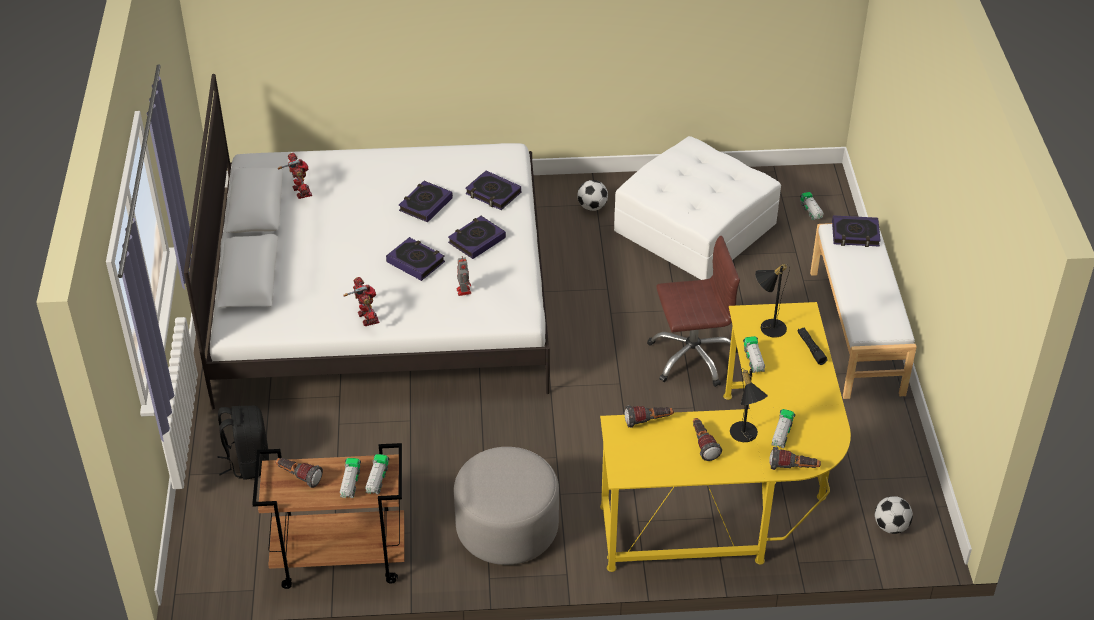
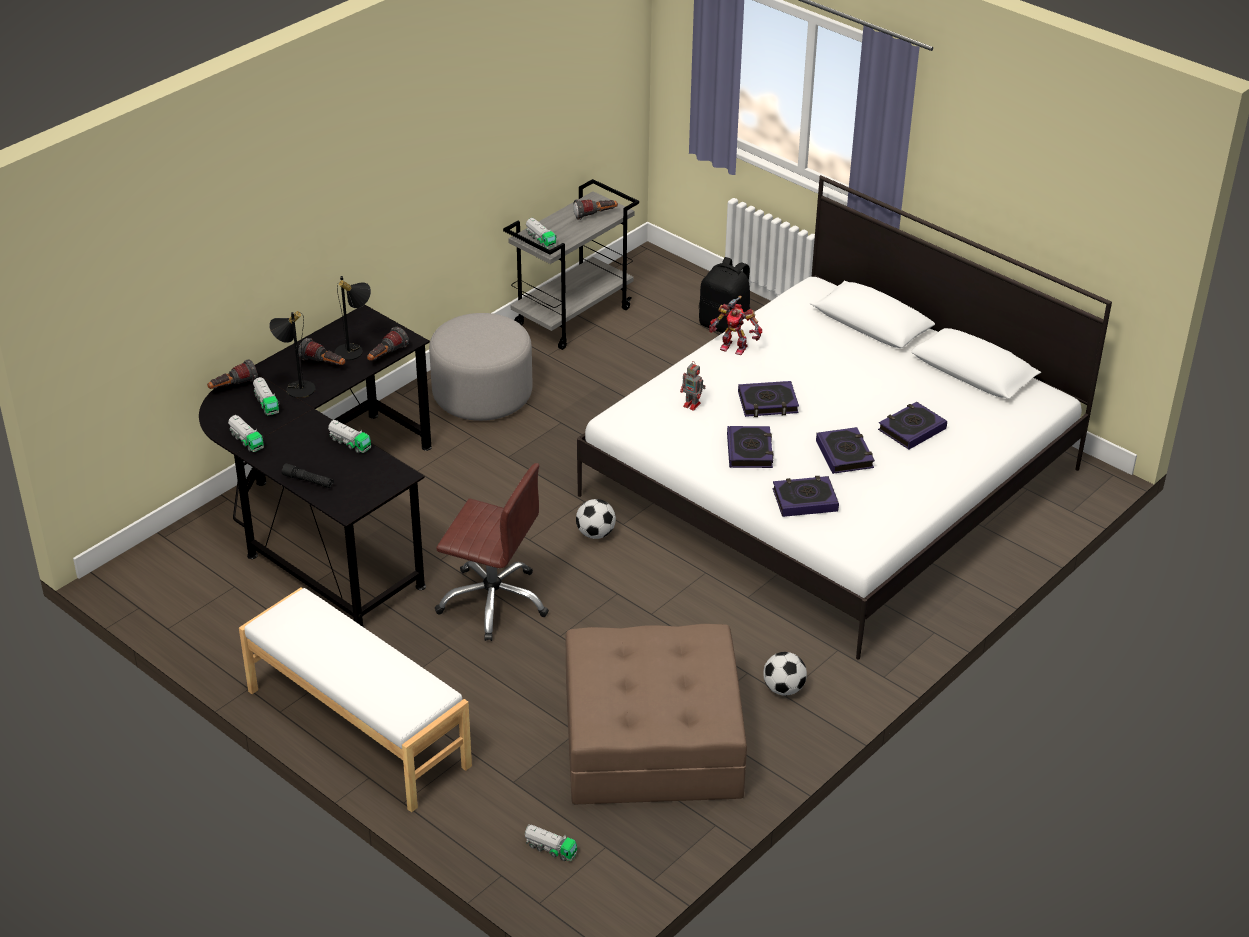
camera: 135 degrees right, 5 degrees down
(300, 192) = (961, 400): toy robot -> none
(338, 559) = (573, 316): brown cart -> grey cart
(350, 484) = (555, 229): toy truck -> toy truck (246, 440)
(692, 356) = (493, 601): brown office chair -> brown office chair turned 105 degrees counterclockwise
(696, 227) = (651, 738): white ottoman -> brown ottoman
(737, 494) = (328, 516): yellow desk -> black desk
(768, 326) = (367, 477): black table lamp -> black table lamp (354, 351)
(855, 234) = (409, 703): book -> book (911, 429)
(891, 526) = (169, 568): football -> football (595, 534)

